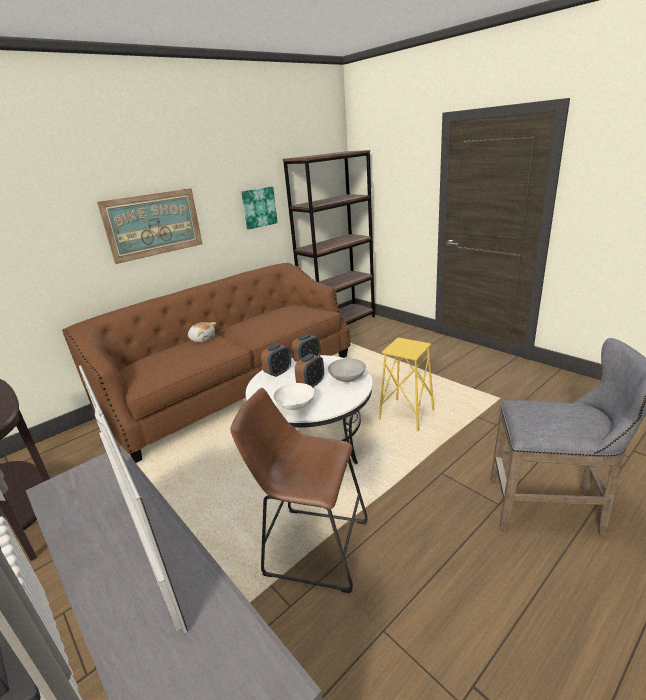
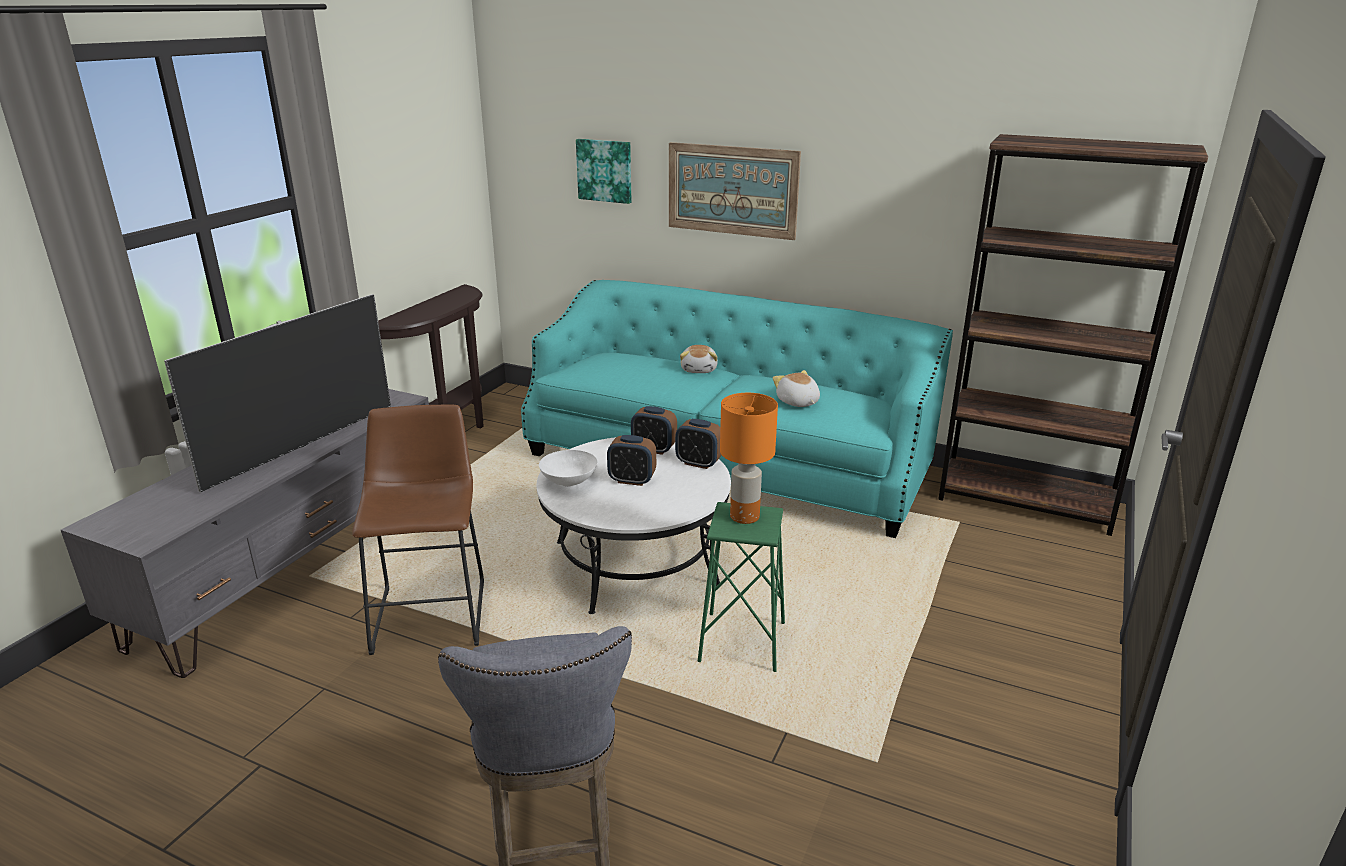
camera: 65 degrees right, 0 degrees up
(234, 386) = (726, 463): brown sofa -> turquoise sofa
(258, 207) = (921, 211): picture -> picture (605, 170)
(279, 320) = (797, 402): none -> plush toy
(347, 379) = (658, 505): grey bowl -> none
(401, 346) = (744, 516): none -> orange table lamp
(406, 415) = (742, 642): yellow stool -> green stool

